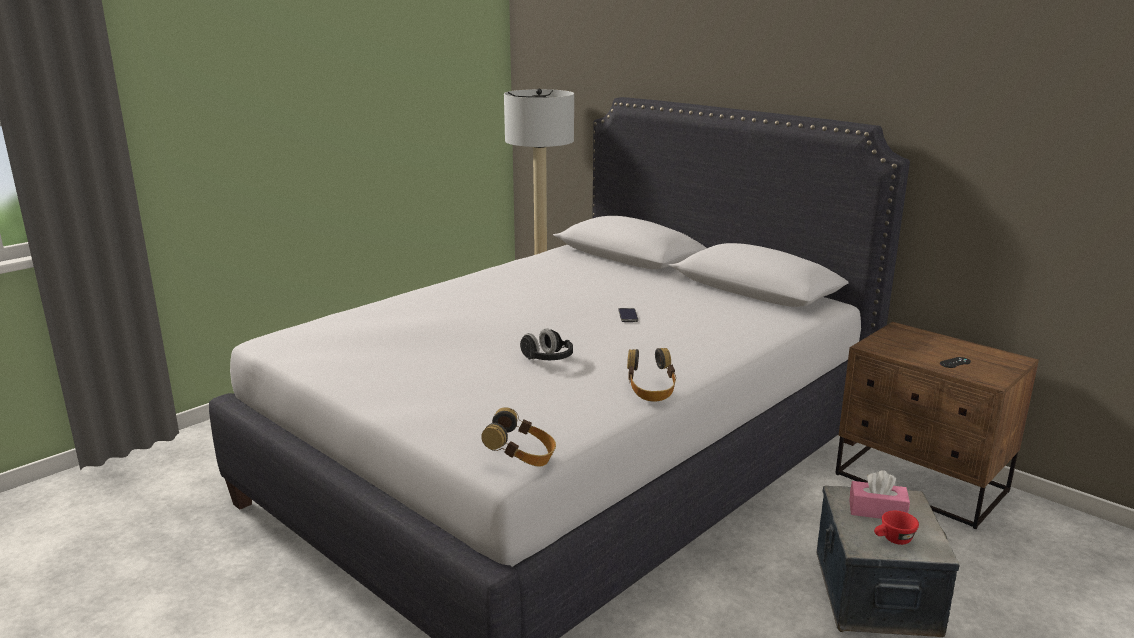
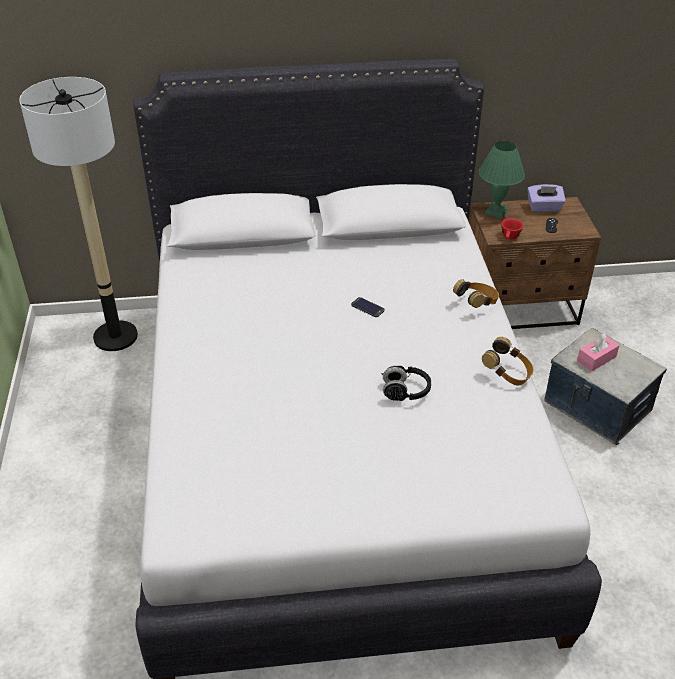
camera: 50 degrees left, 20 degrees up
(521, 458) = (553, 489): headphones -> headphones (476, 304)
(893, 540) = (628, 374): red cup -> red cup (510, 237)
(908, 334) = (496, 212): none -> green table lamp
(974, 351) = (544, 208): none -> purple tissue box

